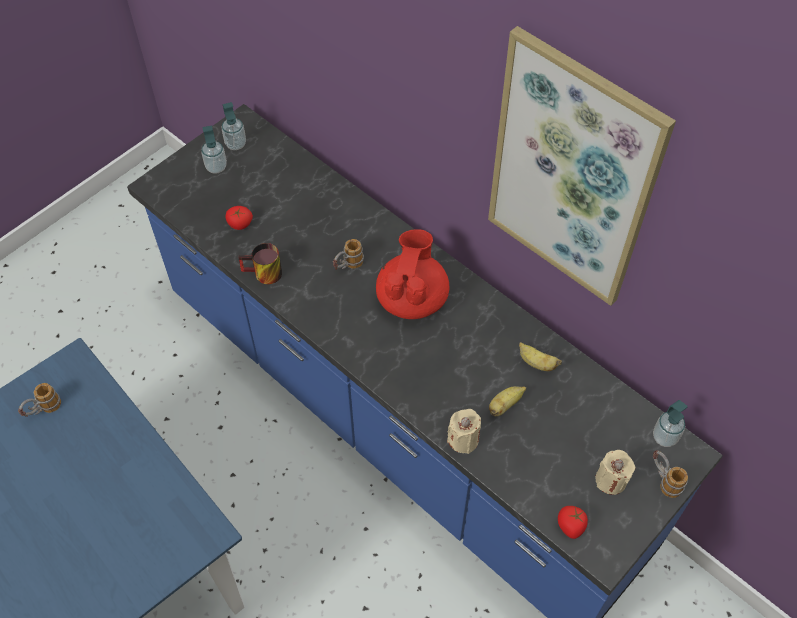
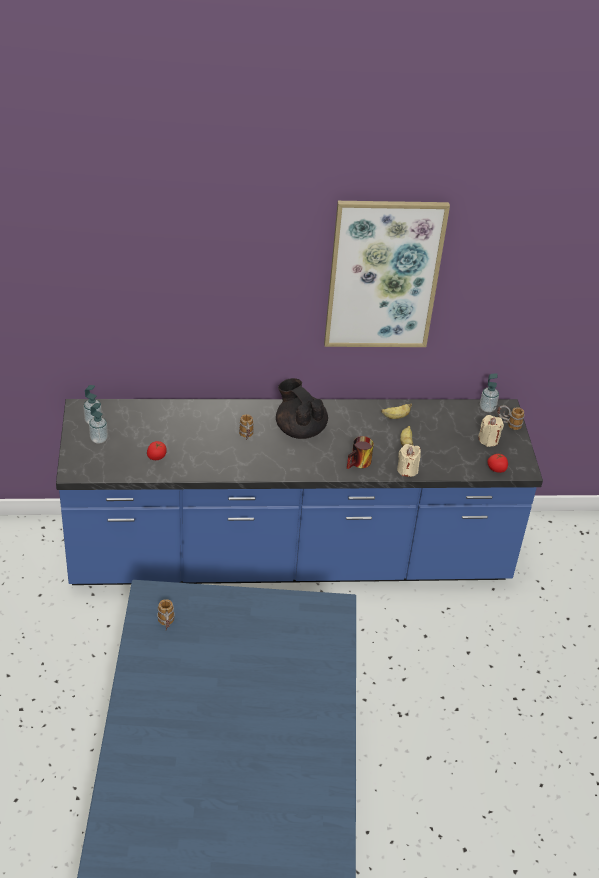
camera: 50 degrees left, 15 degrees down
(263, 275) = (206, 471): mug -> mug (359, 464)
(412, 298) = (300, 429): red teapot -> black teapot

